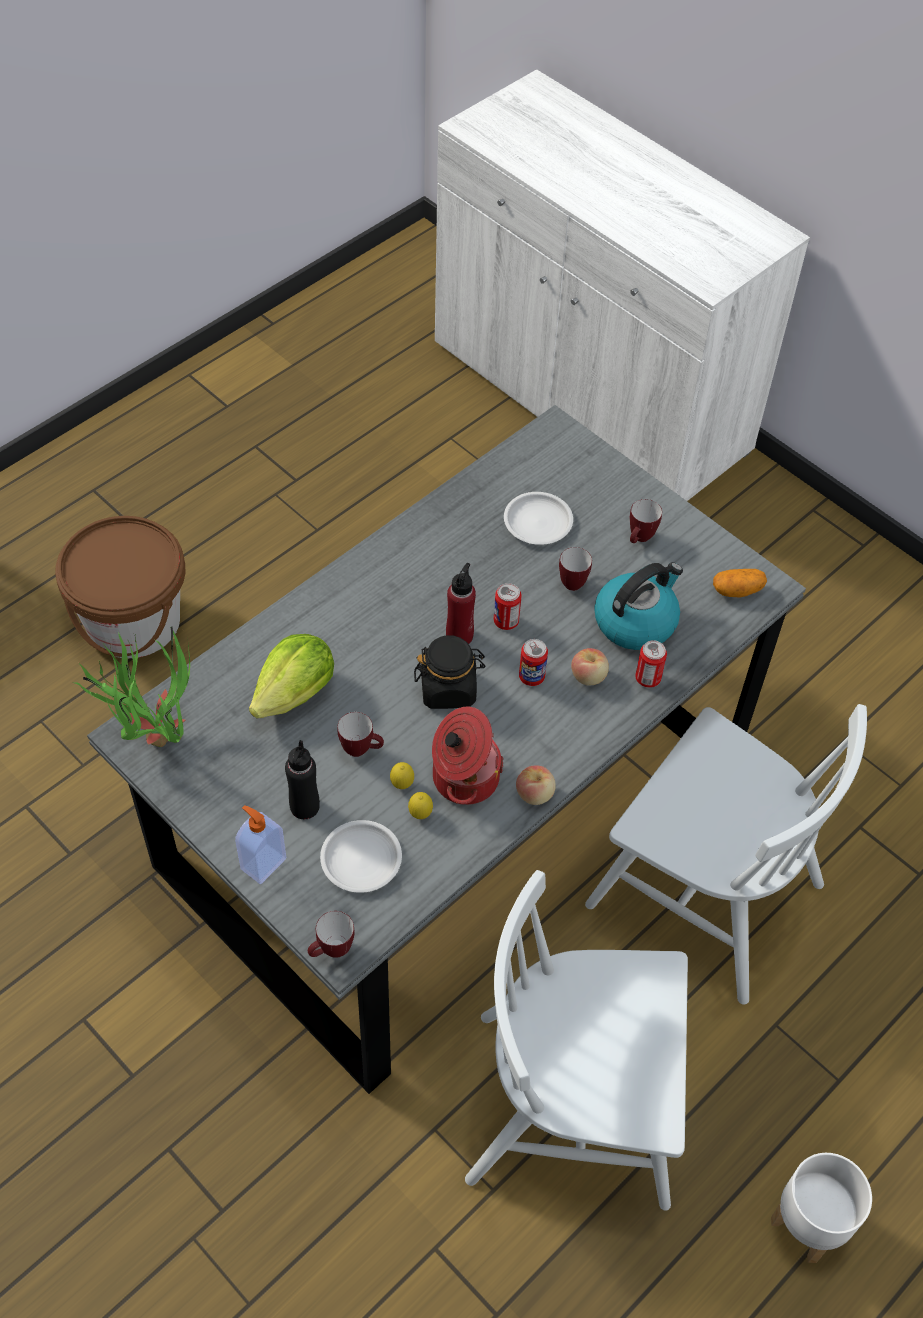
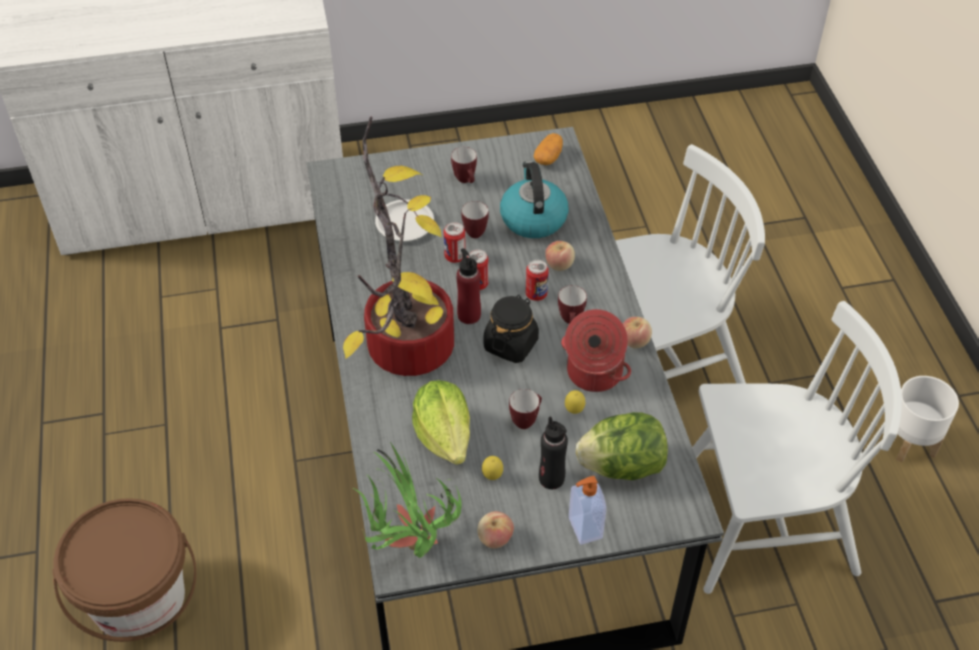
camera: 55 degrees left, 5 degrees down
(204, 795) = (495, 538): none -> apple
(332, 952) = (688, 520): mug -> mug (571, 322)
(361, 860) = (622, 466): white plate -> lettuce
(388, 602) = (404, 341): none -> potted plant
(420, 814) = (607, 412): lemon -> lemon (492, 476)
(574, 1106) = (763, 523): white chair -> white chair turned 135 degrees counterclockwise
(647, 678) = (584, 236): can -> can (455, 256)

